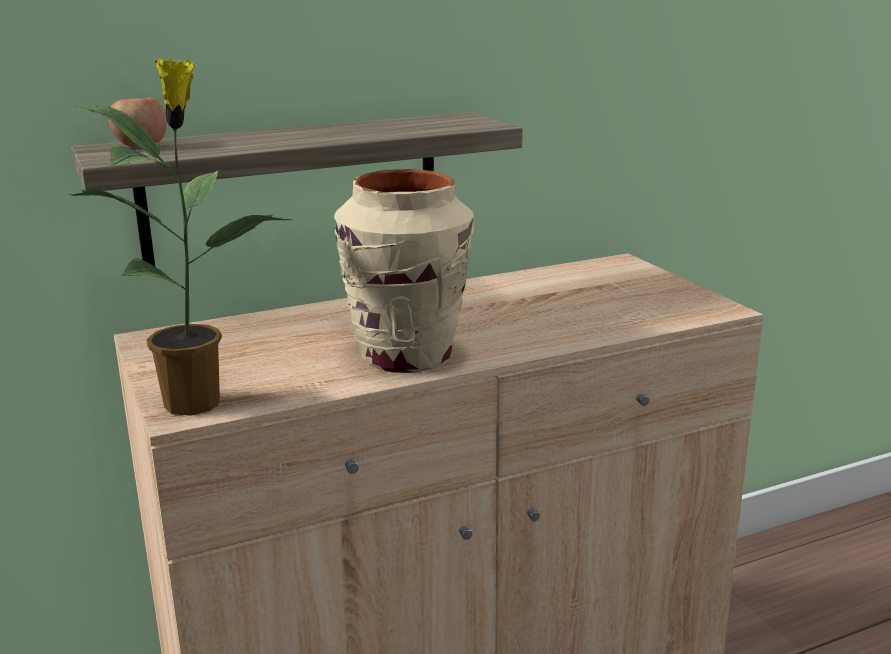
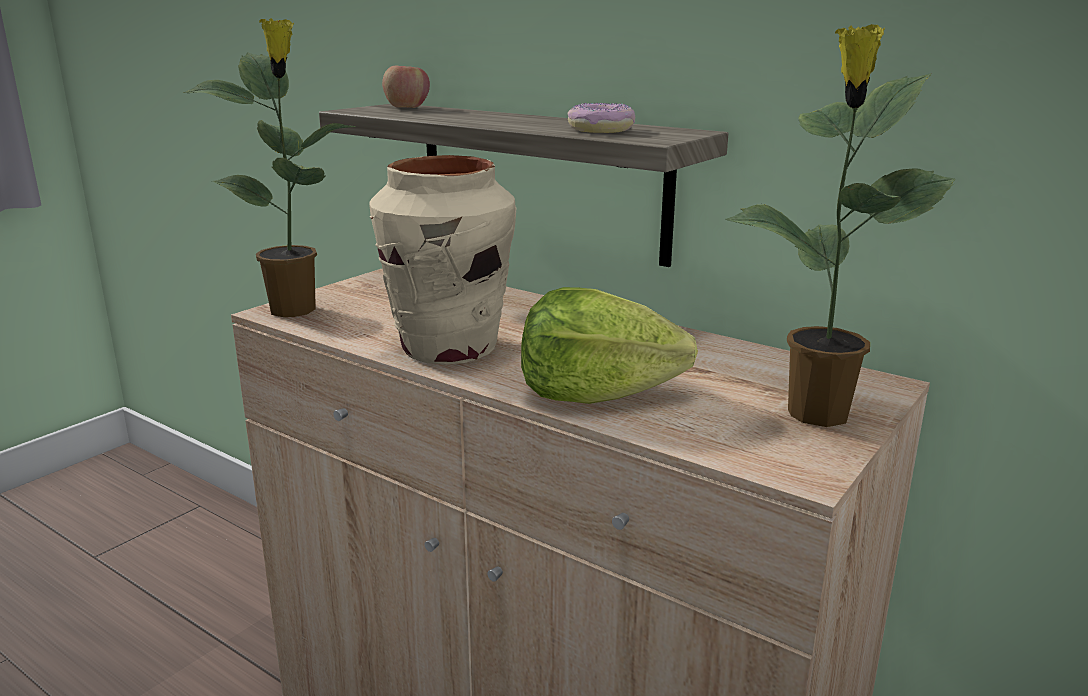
camera: 60 degrees right, 0 degrees up
(418, 126) = (601, 129): none -> donut
(561, 329) = (596, 394): none -> lettuce
(650, 286) = (817, 415): none -> potted plant

